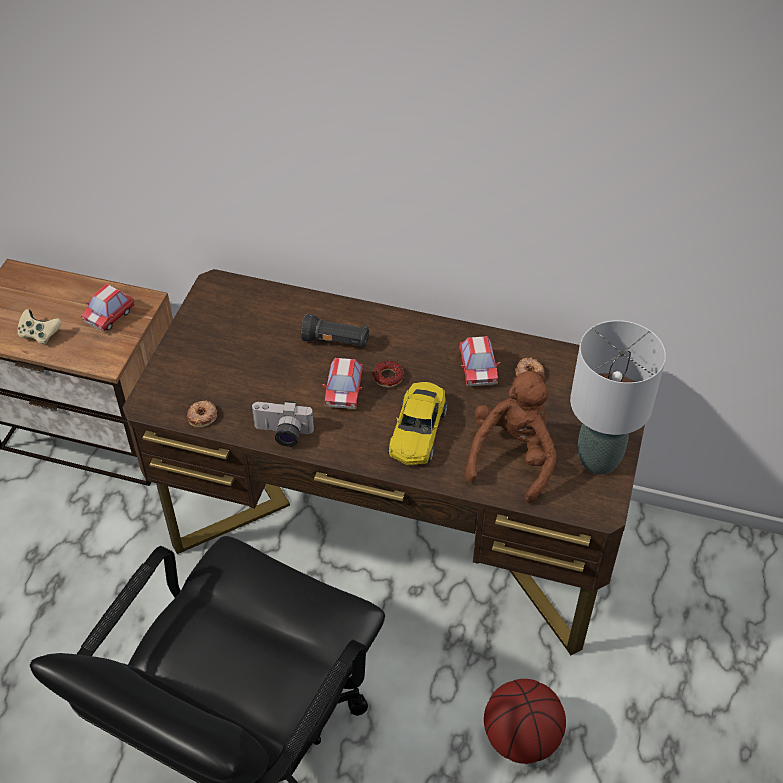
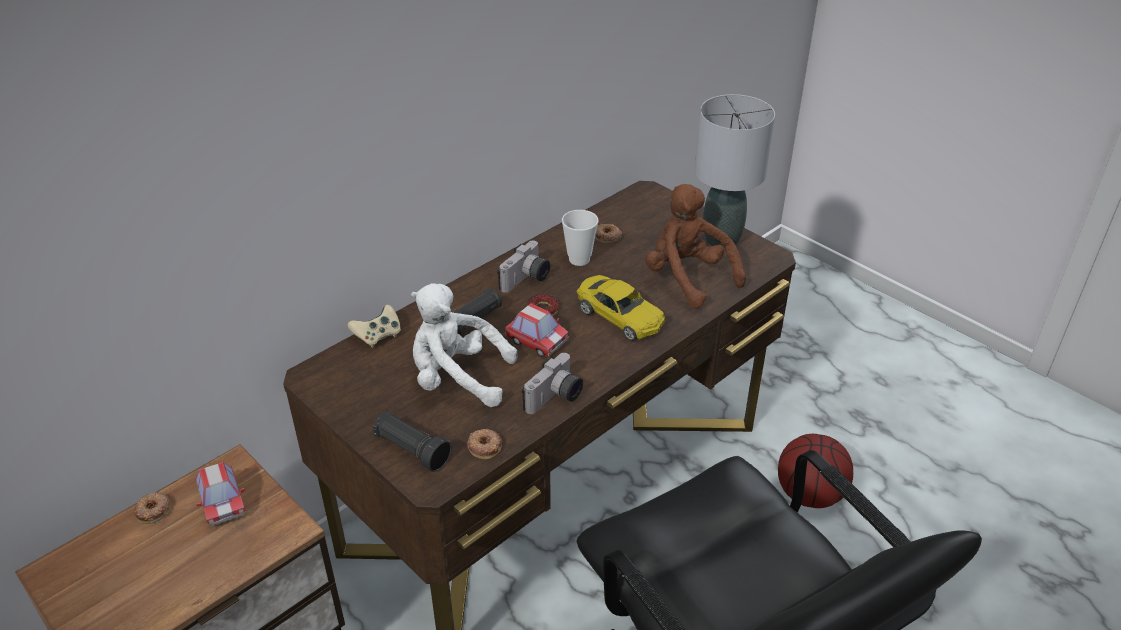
camera: 60 degrees left, 10 degrees down
(40, 334) = (184, 578): beige game controller -> beige game controller (378, 336)
(85, 287) = (154, 510): none -> donut
(173, 377) = (411, 450): none -> black flashlight
(266, 365) = (457, 379): none -> white plush toy
(420, 348) = (526, 280): none -> camera
(477, 369) = (579, 259): toy car -> cup

